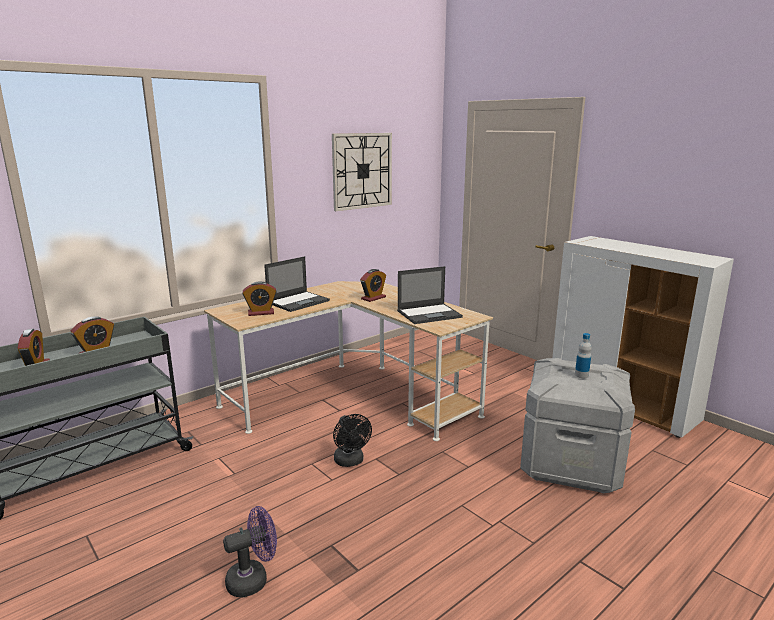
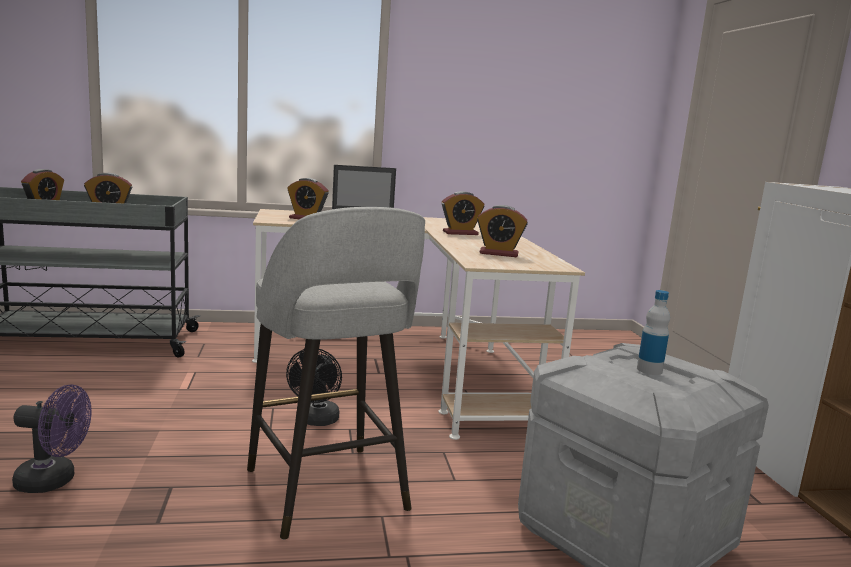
camera: 30 degrees right, 5 degrees down
(362, 171) = (525, 81): wall clock -> none
(419, 505) = (328, 492): none -> grey stool
(429, 314) = (498, 253): laptop -> alarm clock

